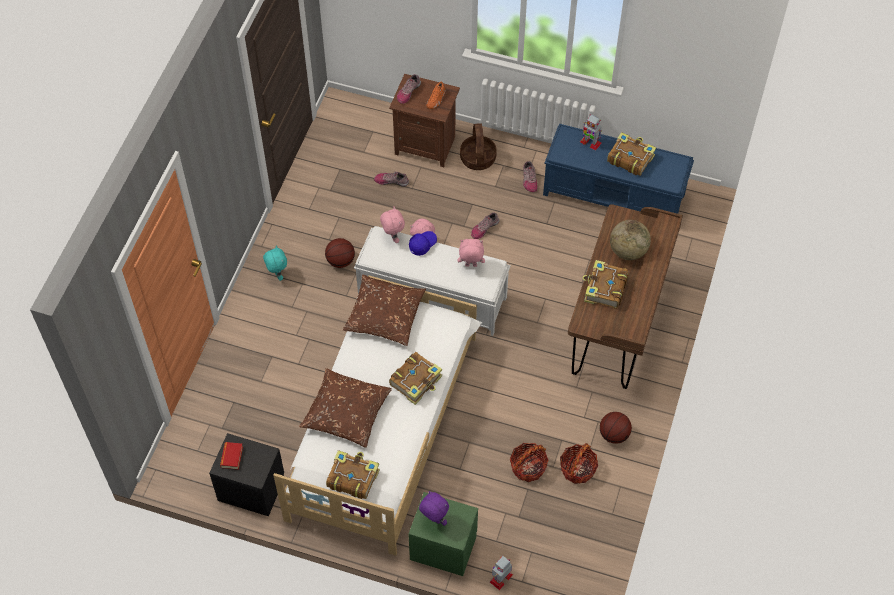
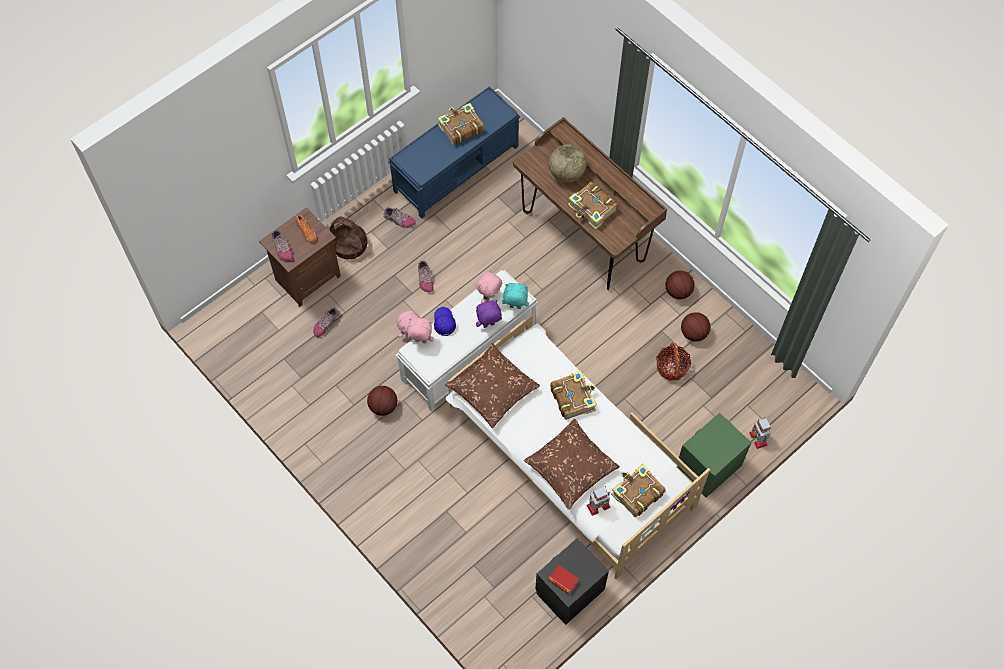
camera: 60 degrees left, 5 degrees up
(277, 274) = (363, 465): turquoise plush toy -> turquoise plush toy (515, 307)
(434, 519) = (712, 450): purple plush toy -> purple plush toy (488, 325)
(577, 469) = (693, 333): basket -> basketball
(590, 142) = (424, 147): toy robot -> toy robot (598, 506)

